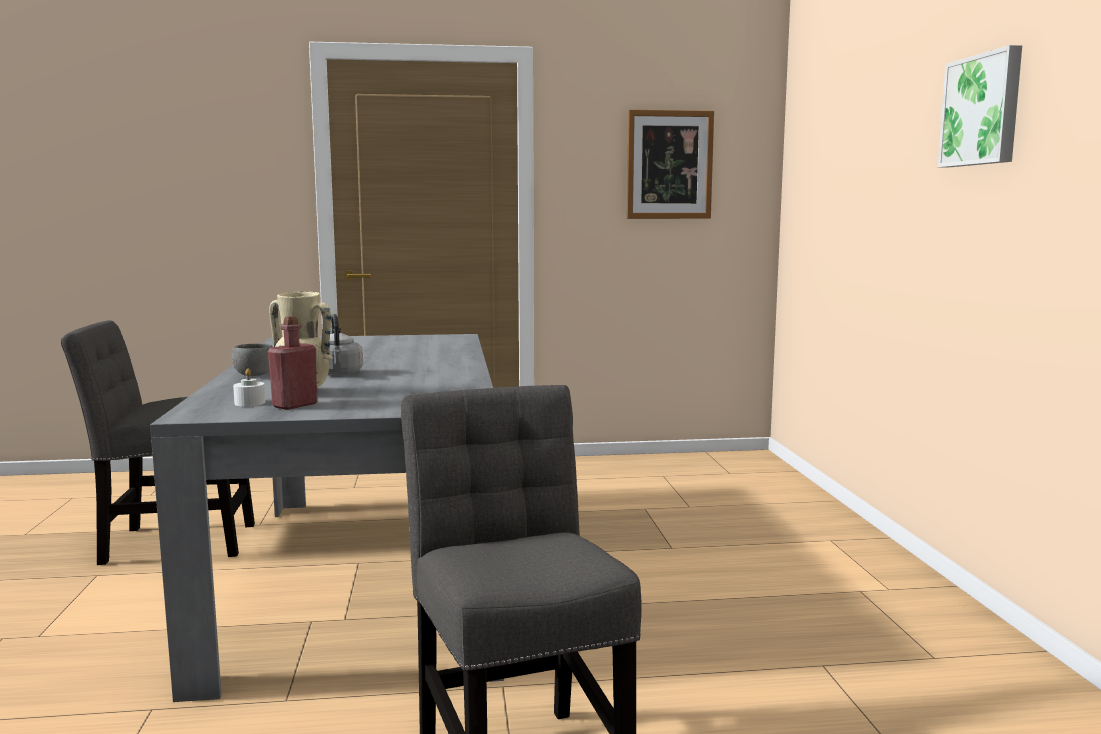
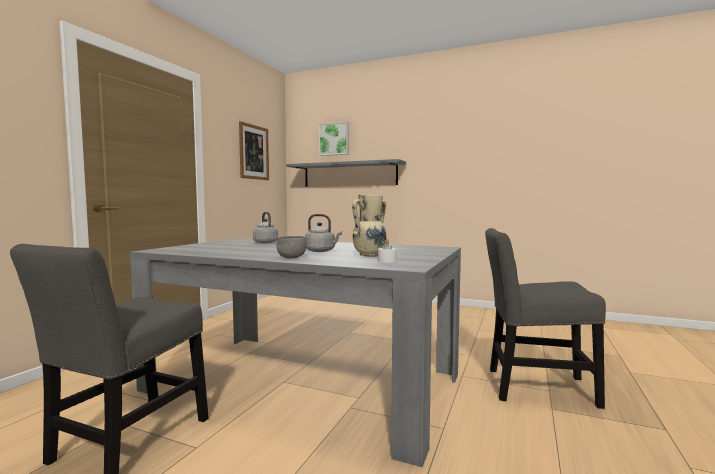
camera: 60 degrees left, 5 degrees down
(295, 405) = (405, 257): red bottle -> none
(422, 347) = (265, 242): none -> grey kettle
(848, 205) = (349, 174): none -> grey shelf
(983, 110) = (434, 142): picture -> picture (334, 139)

